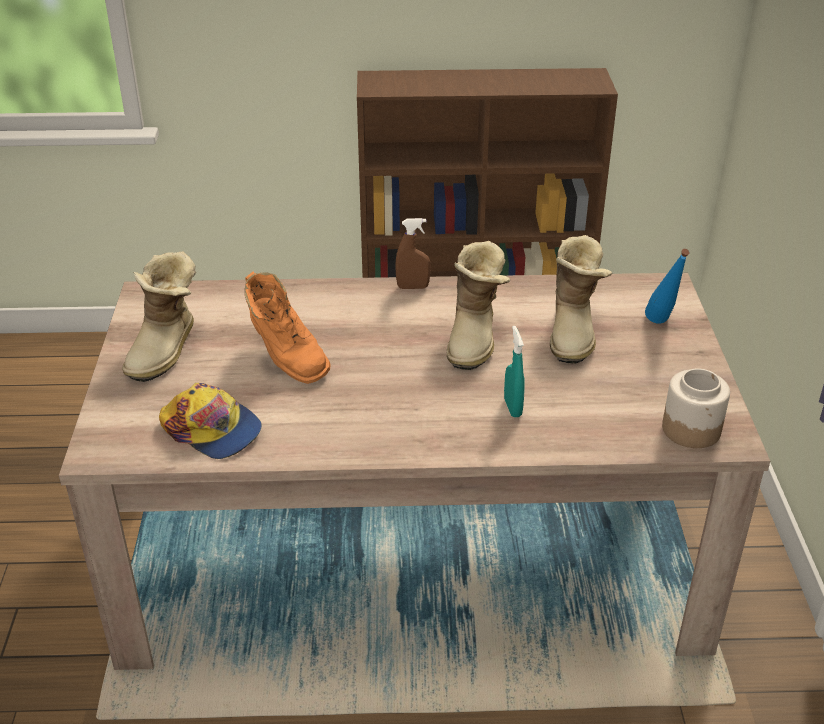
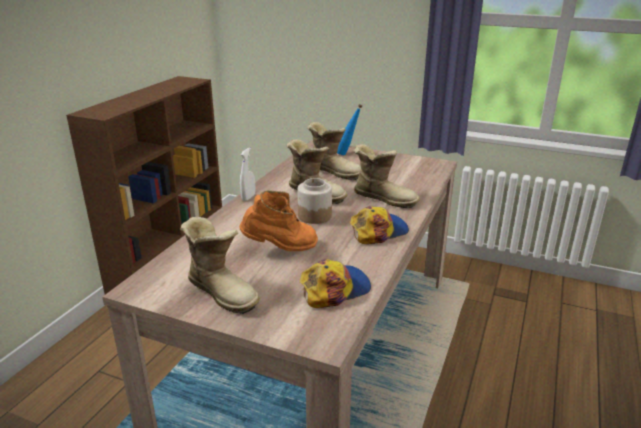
camera: 65 degrees left, 10 degrees down
(392, 428) = (378, 231): none -> cap
(413, 287) = (248, 197): brown spray bottle -> white spray bottle
(512, 408) = (384, 198): turquoise spray bottle -> boot
(691, 429) = (427, 168): jar -> jar (314, 216)

